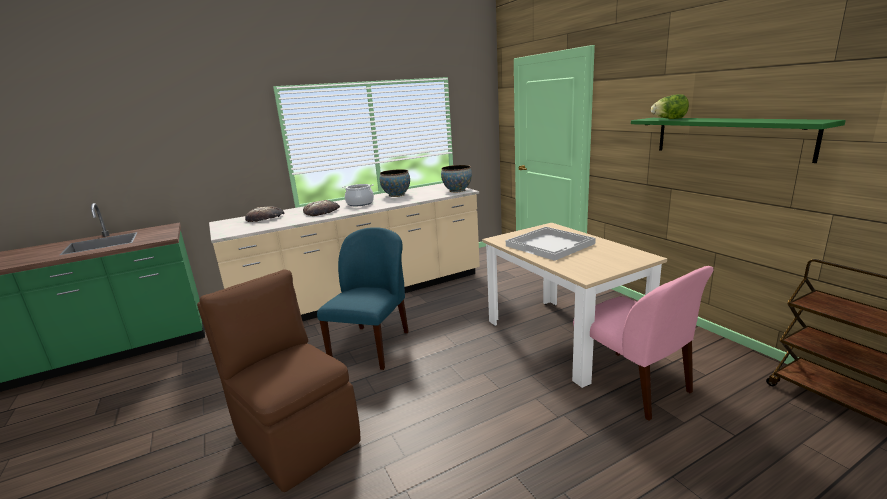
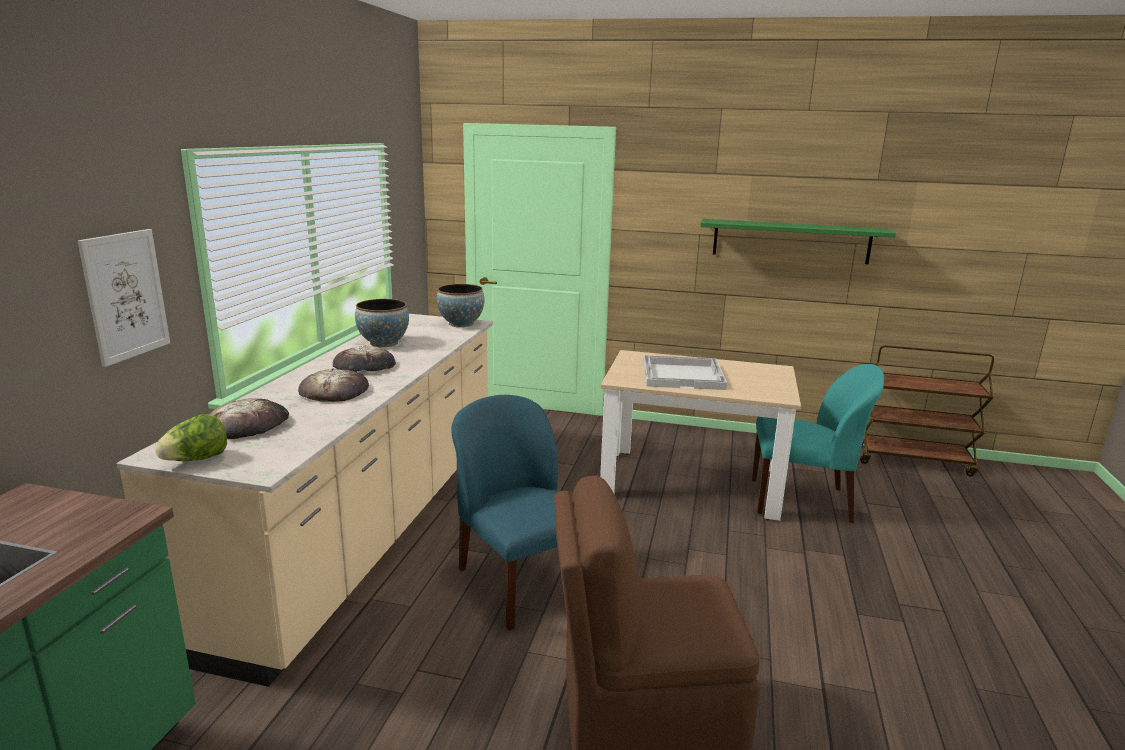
camera: 50 degrees left, 0 degrees up
(235, 153) = (126, 295): none -> picture
(360, 203) = (364, 366): cooking pot -> bread
(633, 385) = (802, 501): pink chair -> turquoise chair
(669, 119) = (740, 222): lettuce -> lettuce (196, 460)

